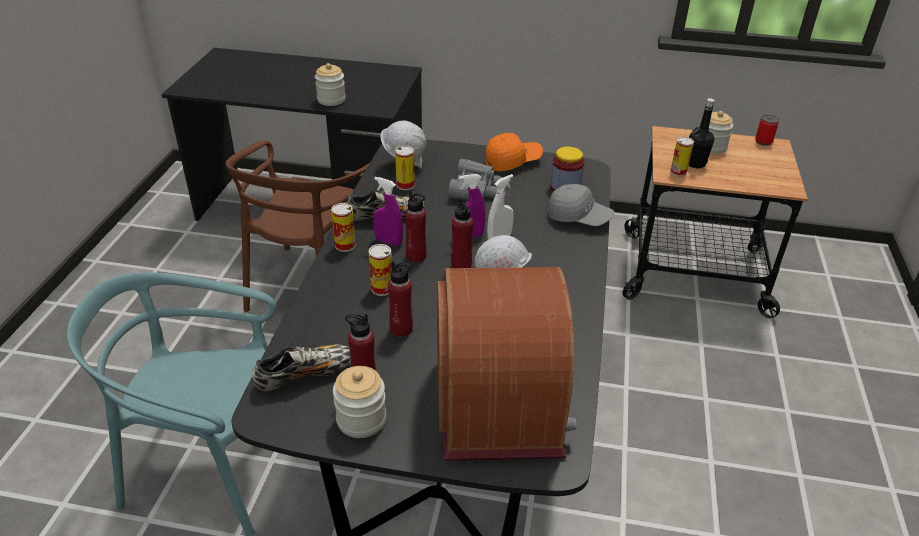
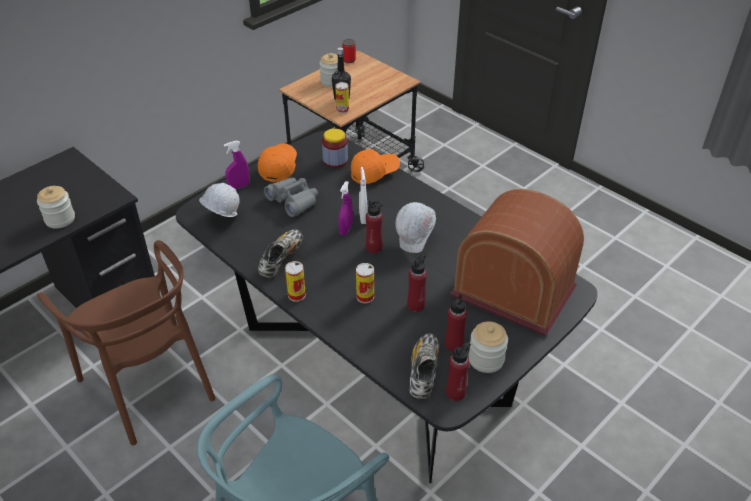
camera: 55 degrees left, 5 degrees up
(388, 241) = (313, 270): purple spray bottle -> purple spray bottle (239, 186)
(405, 185) = (251, 232): can -> none
(416, 256) = (344, 264): red bottle -> red bottle (455, 393)
(579, 218) = (374, 172): grey cap -> orange cap

